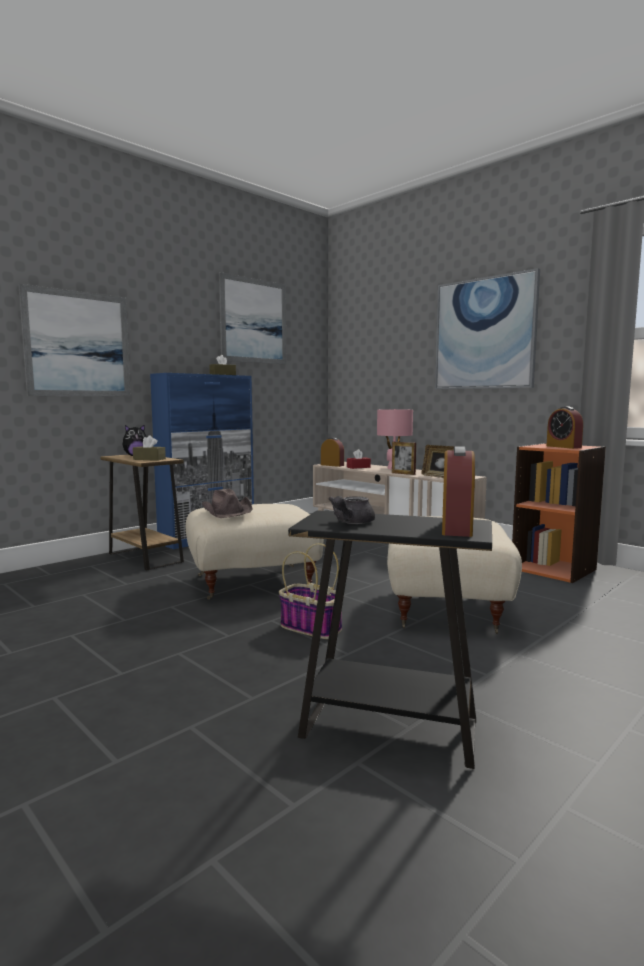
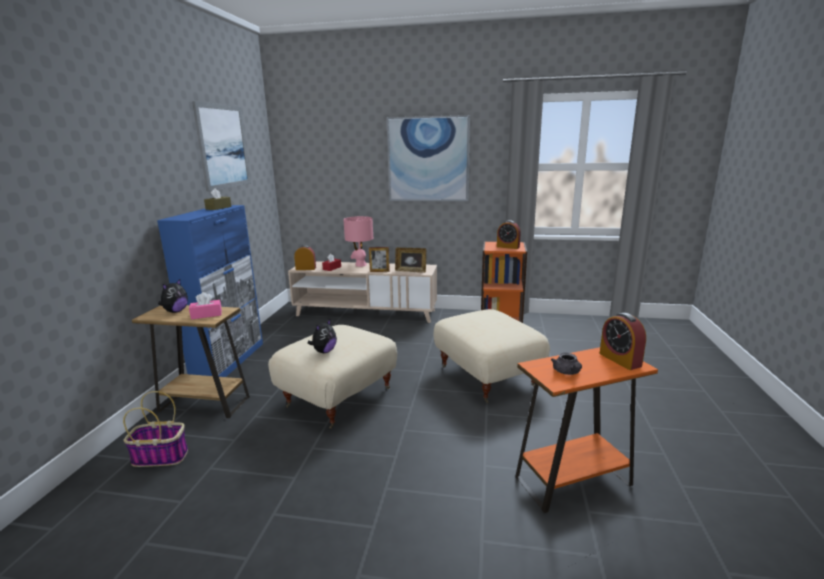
camera: 35 degrees left, 10 degrees up
(78, 344) = (88, 205): picture -> none
(149, 459) = (206, 315): brown tissue box -> pink tissue box
(227, 512) = (324, 351): brown hat -> plush toy
(312, 628) = (438, 425): basket -> basket (161, 457)
(389, 728) = (573, 481): black side table -> orange side table

